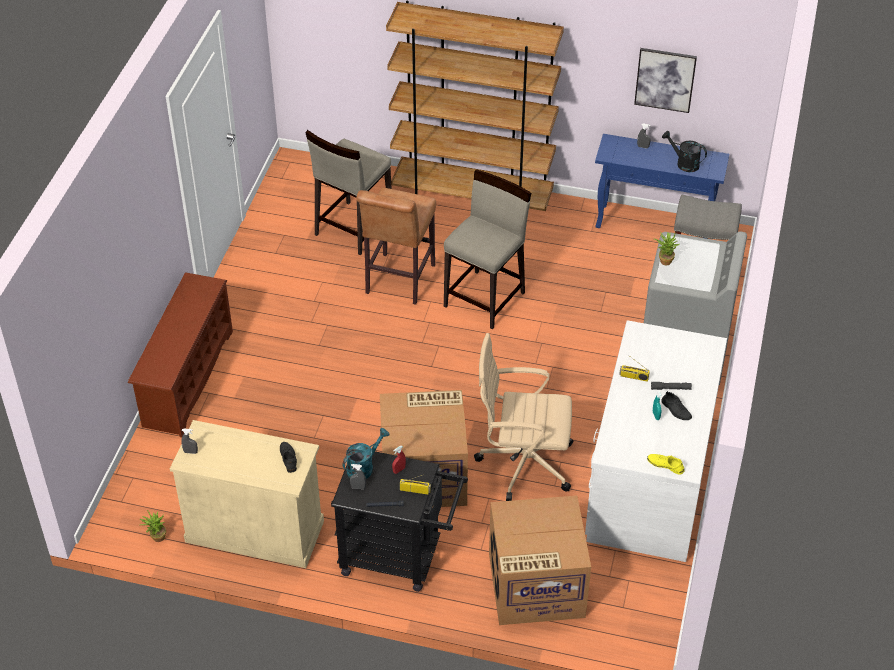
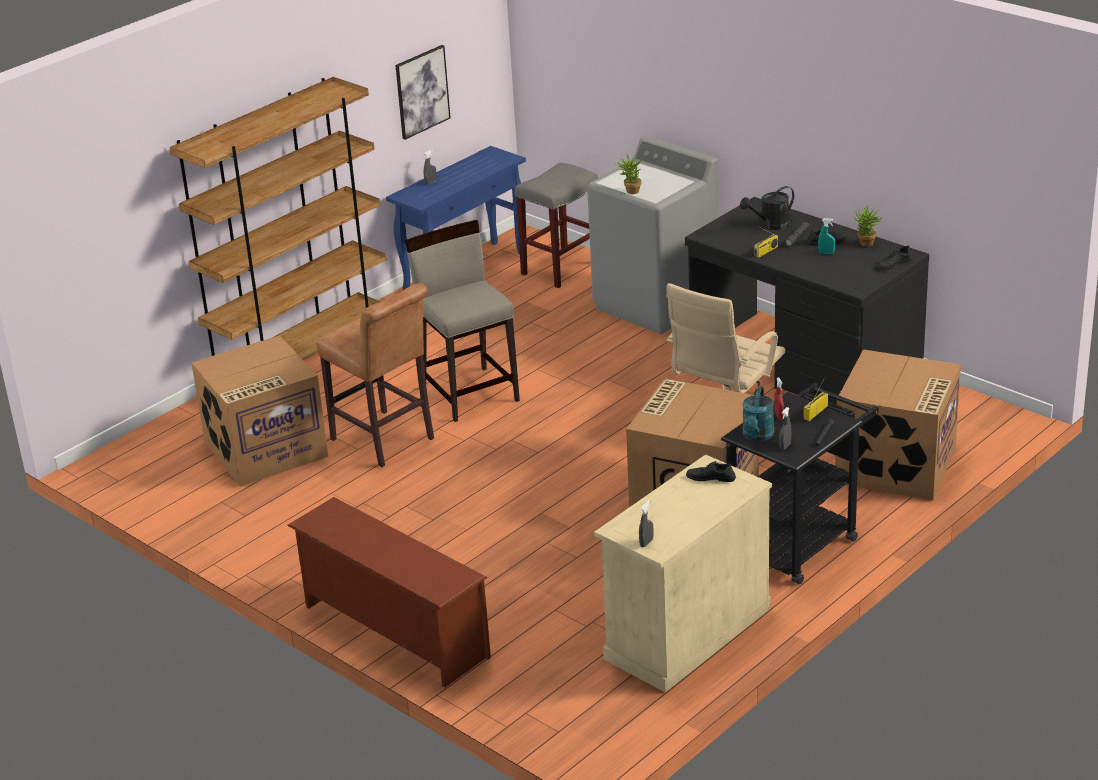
camera: 60 degrees left, 15 degrees down
(156, 538) = (641, 714): potted plant -> potted plant (866, 245)
(353, 228) = (265, 450): beige stool -> cardboard box
(363, 467) = (757, 436): turquoise watering can -> turquoise watering can turned 150 degrees counterclockwise
(649, 478) = (804, 366): white desk -> black desk
(665, 465) = (894, 264): yellow shoe -> black shoe
(683, 163) = (478, 169): black watering can -> black watering can (770, 225)

